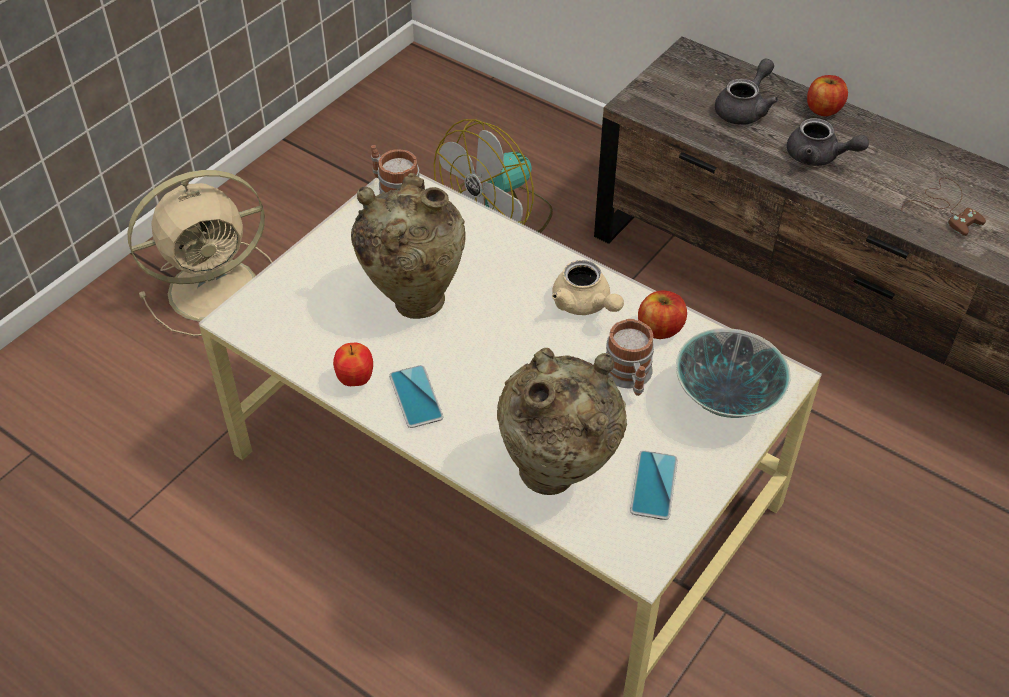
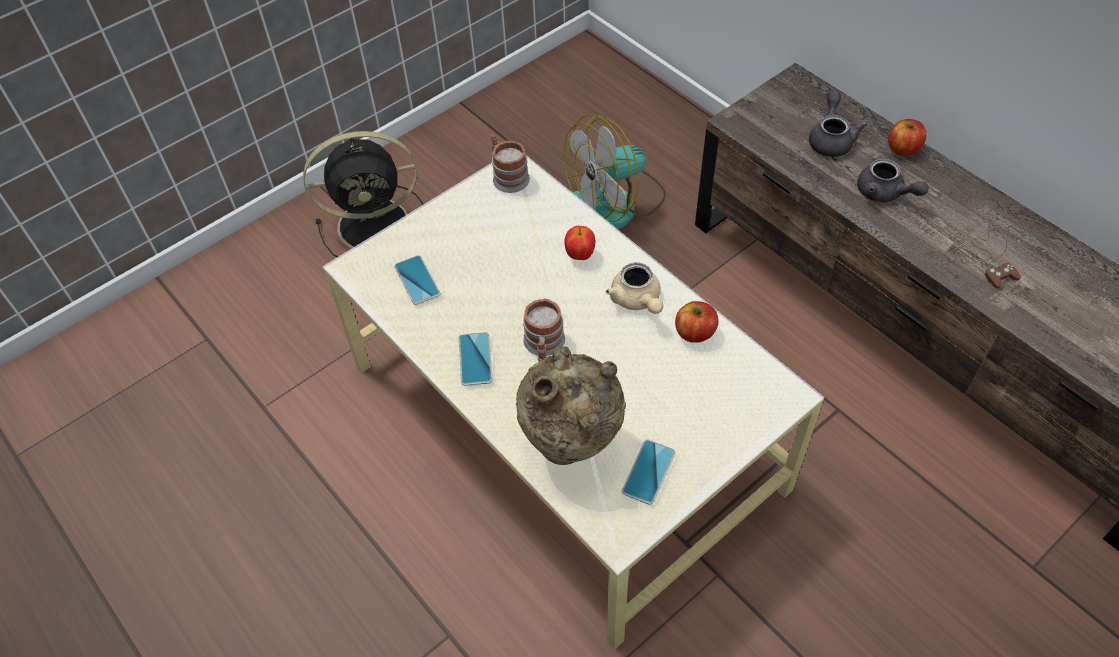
camera: 15 degrees right, 5 degrees up
(217, 288) = (377, 224): beige fan -> black fan
(320, 321) = (417, 280): none -> phone
(355, 380) = (431, 336): apple -> apple (580, 255)
(414, 298) = (497, 272): beige vase -> none
(629, 377) = (656, 372): mug -> mug (544, 346)
(725, 402) = (732, 408): bowl -> none
(744, 109) = (831, 139): grey teapot -> grey teapot turned 45 degrees counterclockwise

